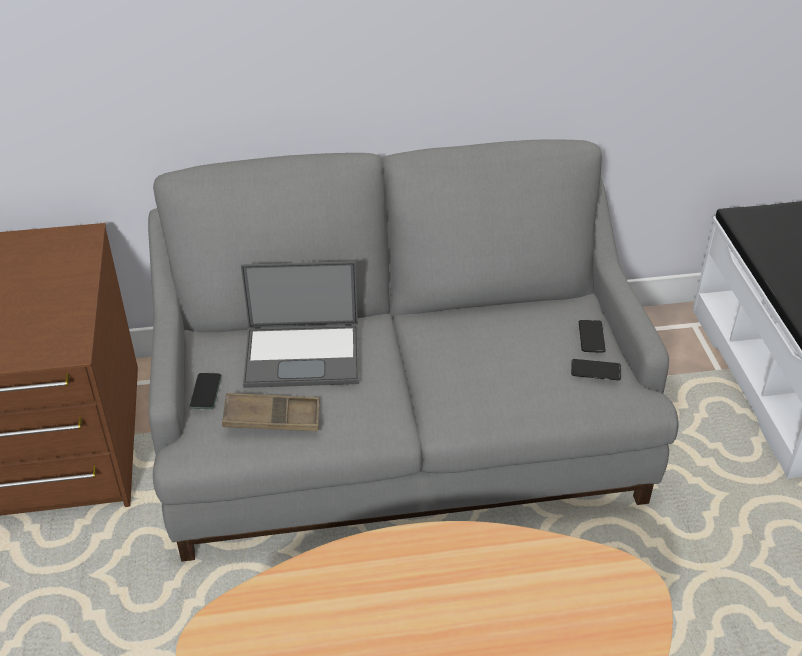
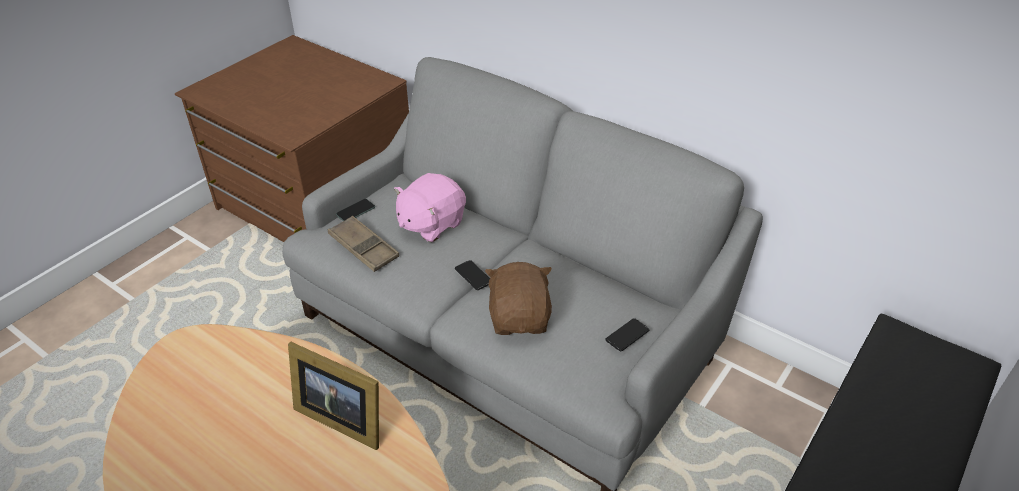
camera: 45 degrees right, 0 degrees up
(304, 354) = (431, 224): laptop -> pink plush toy
(464, 574) = (340, 417): none -> picture frame
(497, 380) = (520, 318): none -> brown plush toy
(595, 370) = (595, 358): phone -> phone (473, 275)

